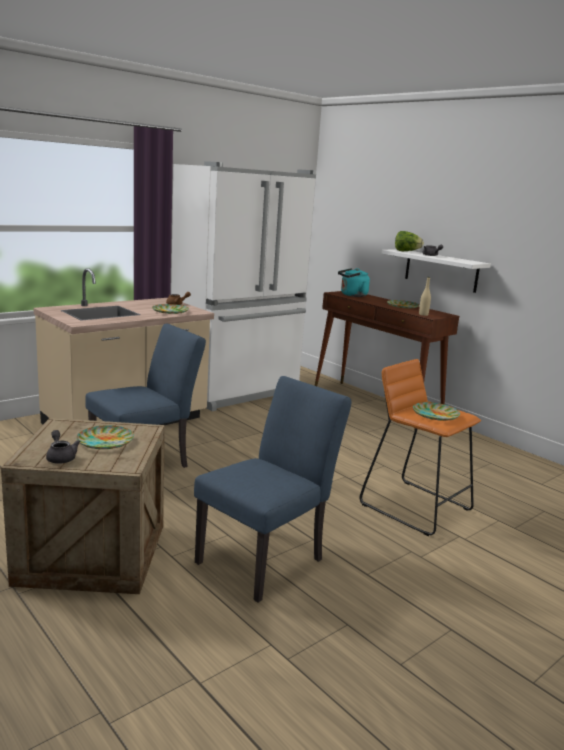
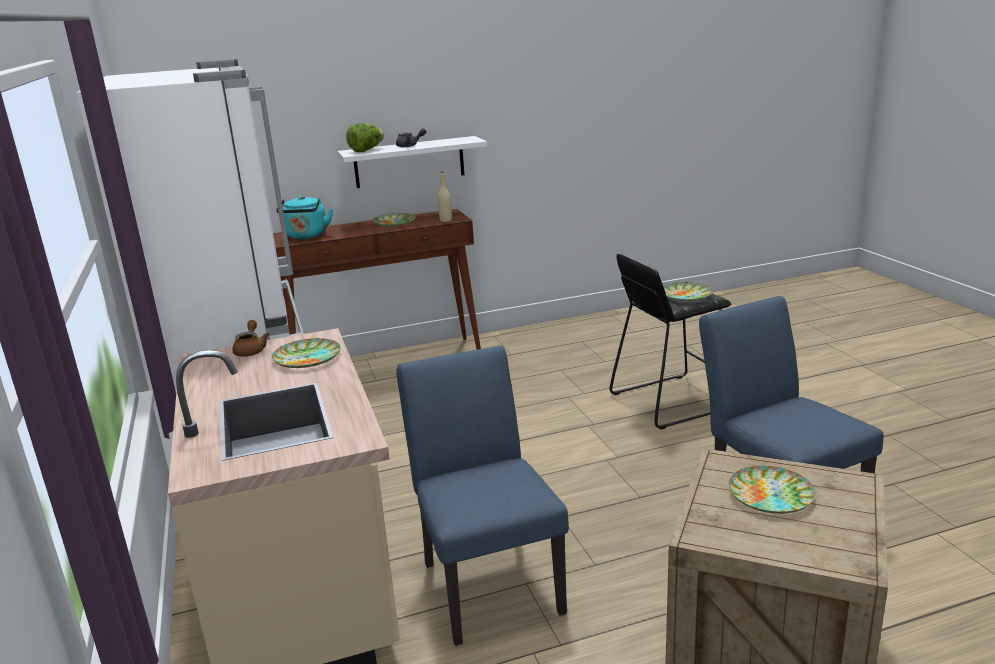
camera: 65 degrees left, 5 degrees up
(61, 457) = (837, 532): grey teapot -> none
(416, 506) = (670, 401): orange stool -> black stool

